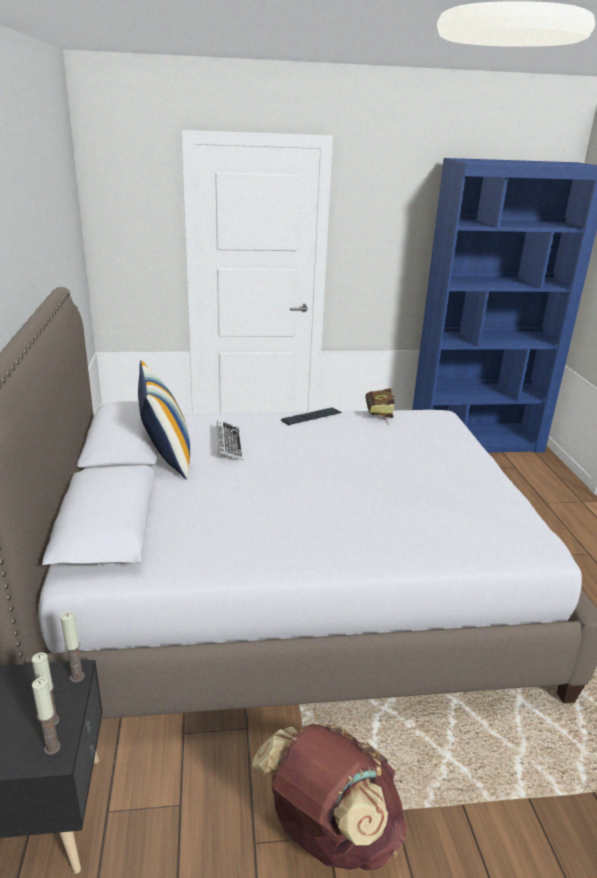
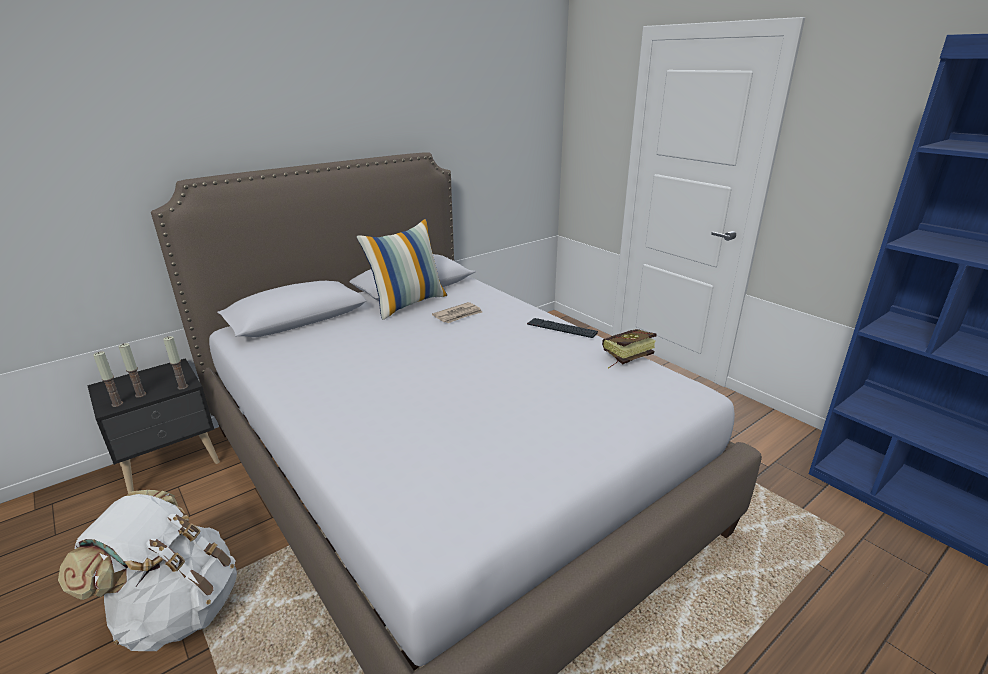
camera: 60 degrees right, 0 degrees up
(229, 444) = (458, 315): keyboard -> newspaper
(329, 833) = (177, 609): brown backpack -> white backpack

